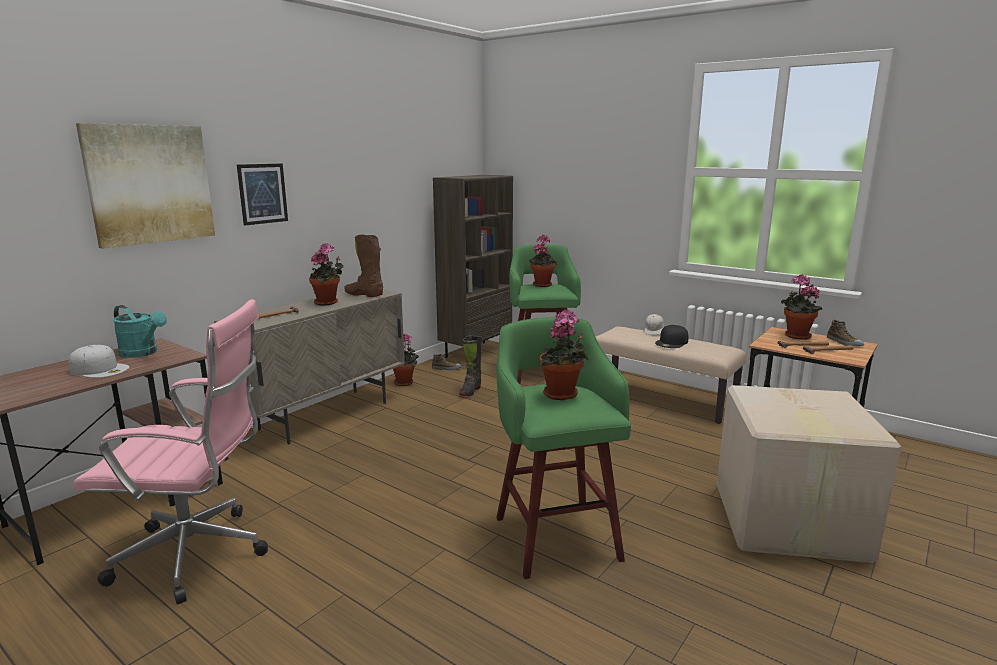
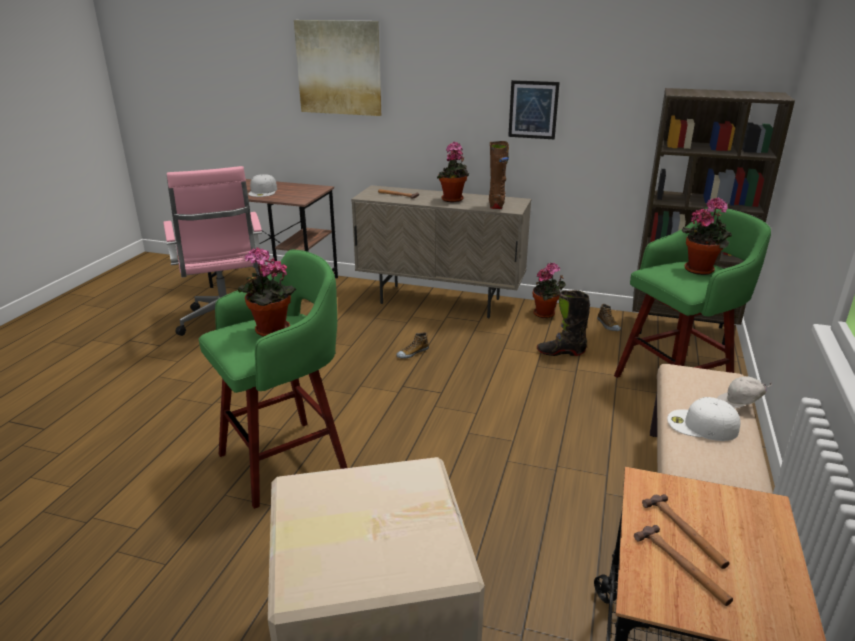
camera: 70 degrees right, 10 degrees up
(143, 353) = (298, 191): turquoise watering can -> none
(263, 193) = (430, 85): picture -> picture (533, 110)
(672, 342) = (701, 425): black cap -> white cap
(795, 336) = (745, 525): potted plant -> none
(843, 342) = (773, 598): shoe -> shoe (412, 353)

